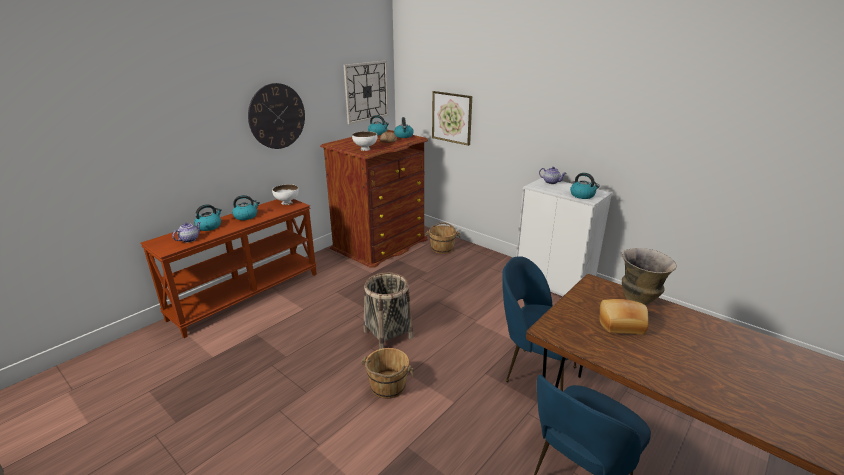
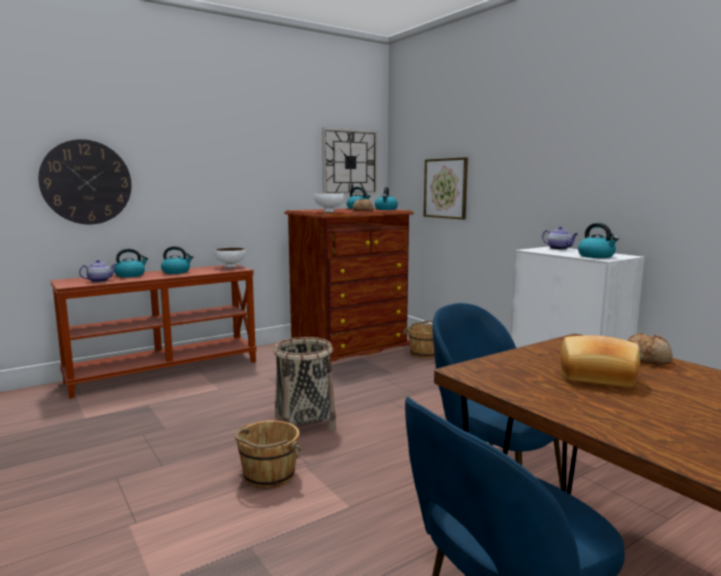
camera: 15 degrees right, 15 degrees down
(277, 116) = (234, 170): wall clock -> wall clock (86, 182)
(639, 299) = (646, 359): vase -> bread

